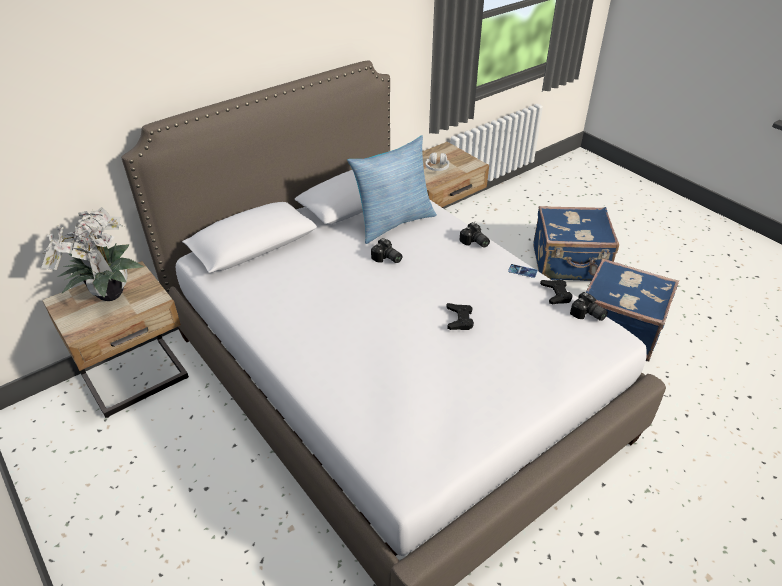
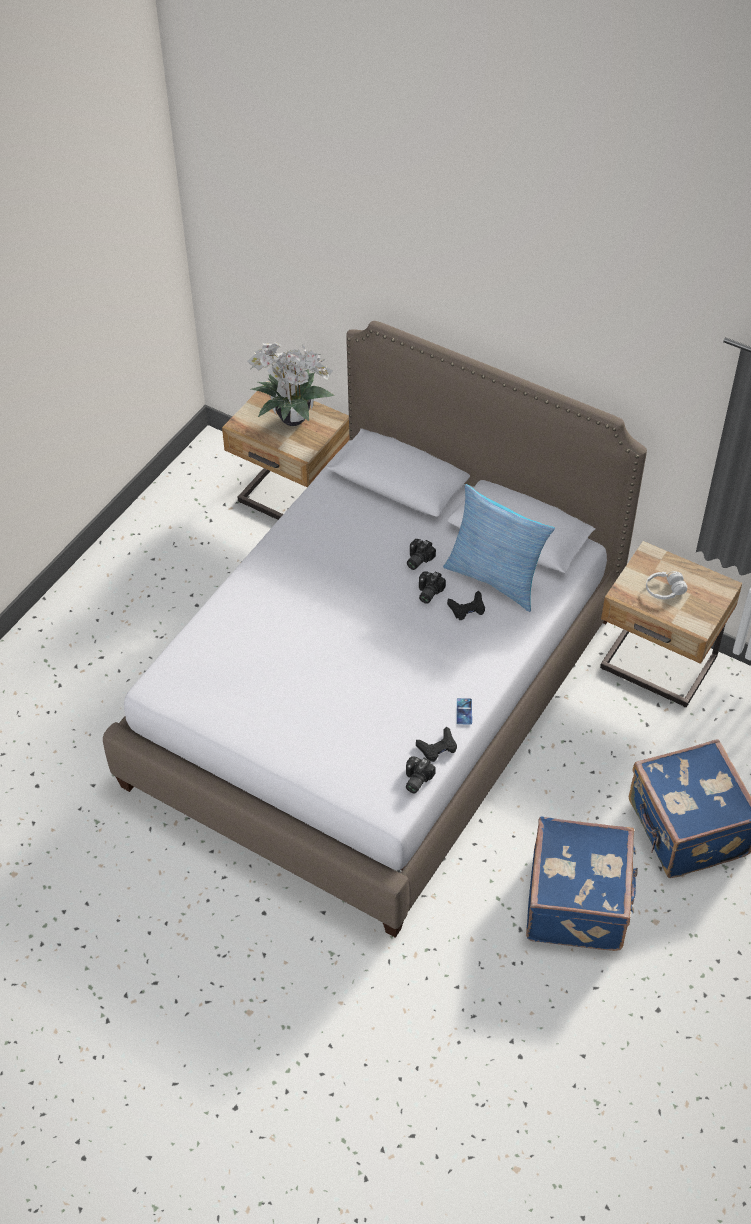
camera: 70 degrees right, 10 degrees up
(459, 319) = (359, 675): black game controller -> black game controller (467, 608)
(474, 243) = (495, 658): camera -> camera (417, 559)

